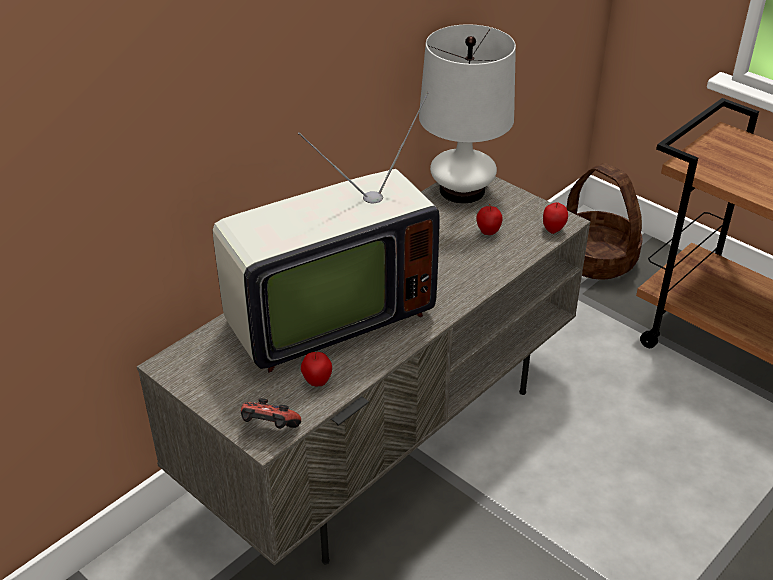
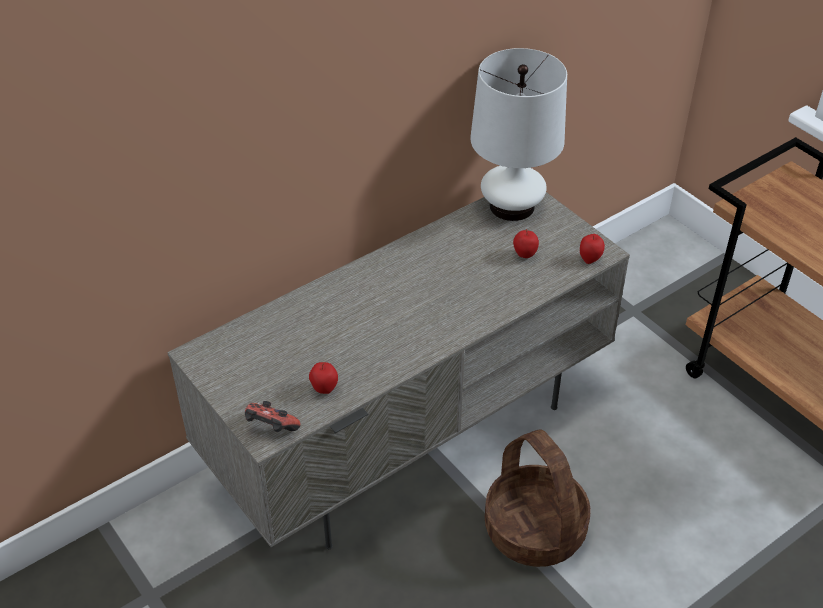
camera: 10 degrees right, 5 degrees up
(323, 317) = (346, 325): television -> none
(595, 259) = (664, 276): basket -> basket (533, 529)

